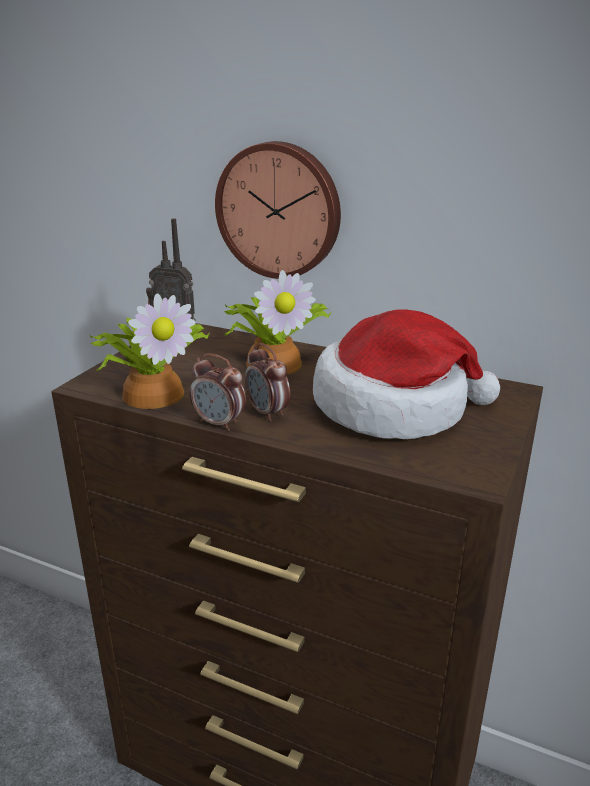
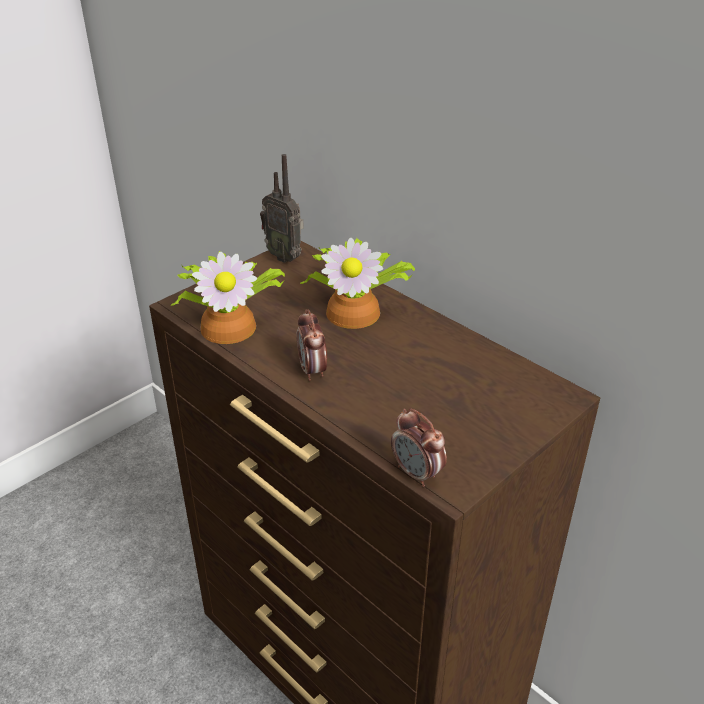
camera: 20 degrees right, 10 degrees up
(219, 423) = (265, 373): alarm clock -> alarm clock (417, 473)
(279, 210) = (386, 159): wall clock -> none
(394, 407) = (431, 389): hat -> none

